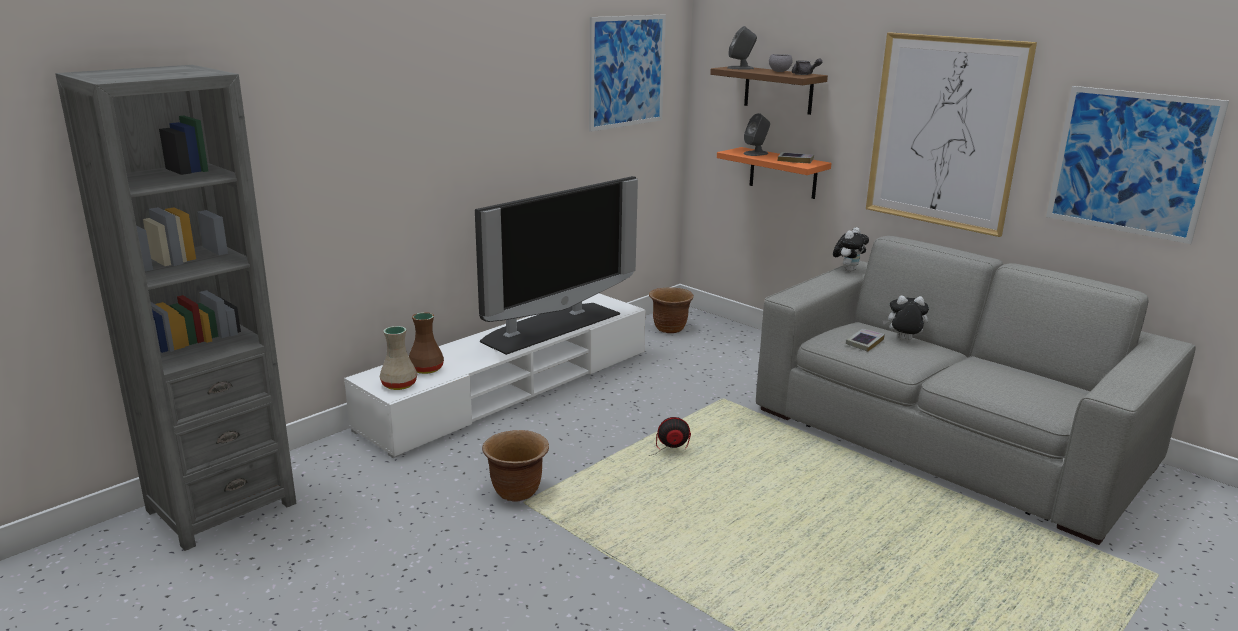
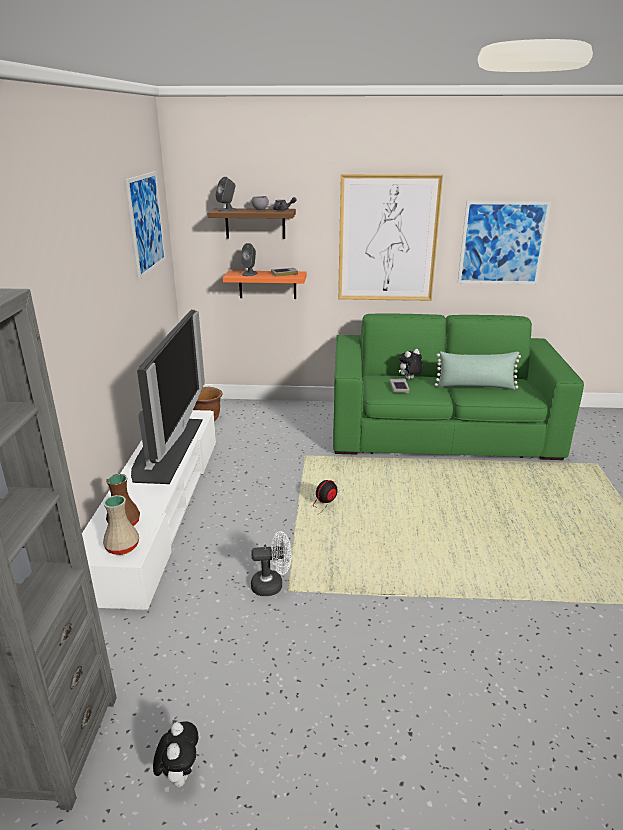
camera: 40 degrees left, 5 degrees up
(517, 491) = (272, 585): brown planter -> white fan
(848, 270) = (345, 343): plush toy -> plush toy (179, 773)
(948, 438) = (440, 431): grey sofa -> green sofa
(985, 375) = (475, 386): none -> green pillow

